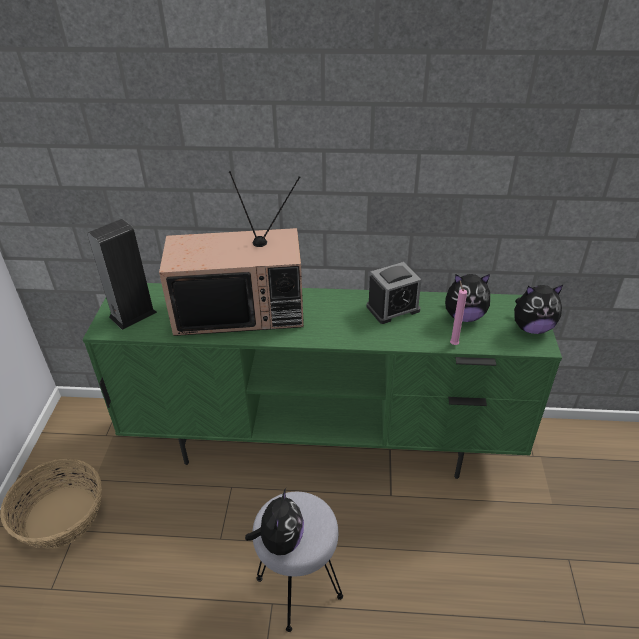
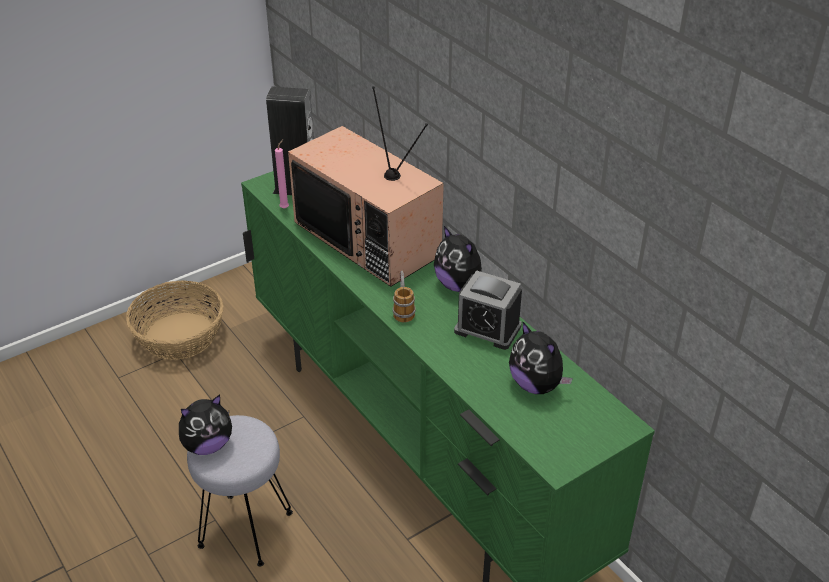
camera: 50 degrees right, 0 degrees up
(332, 333) = (403, 309): none -> mug
(453, 343) = (481, 396): pink candle -> pink candle (285, 207)
(532, 328) = (580, 445): plush toy -> plush toy (459, 285)

